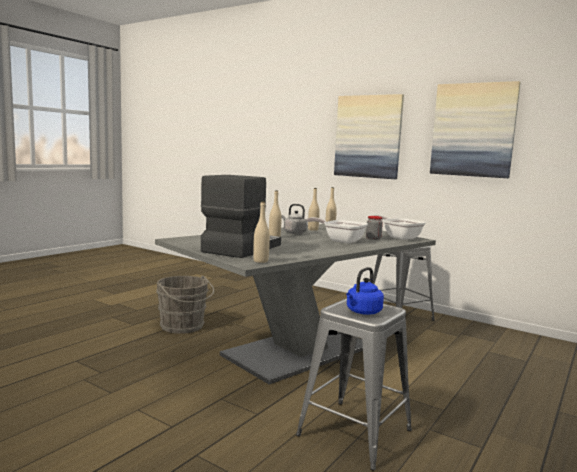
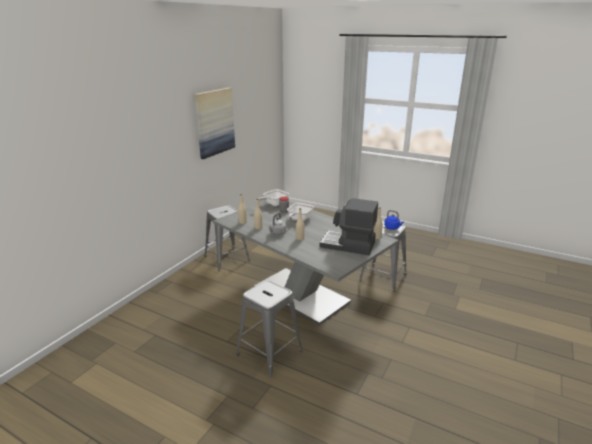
camera: 95 degrees left, 15 degrees up
(183, 327) = (269, 352): grey bucket -> grey stool
(368, 136) = (157, 145): picture -> none

